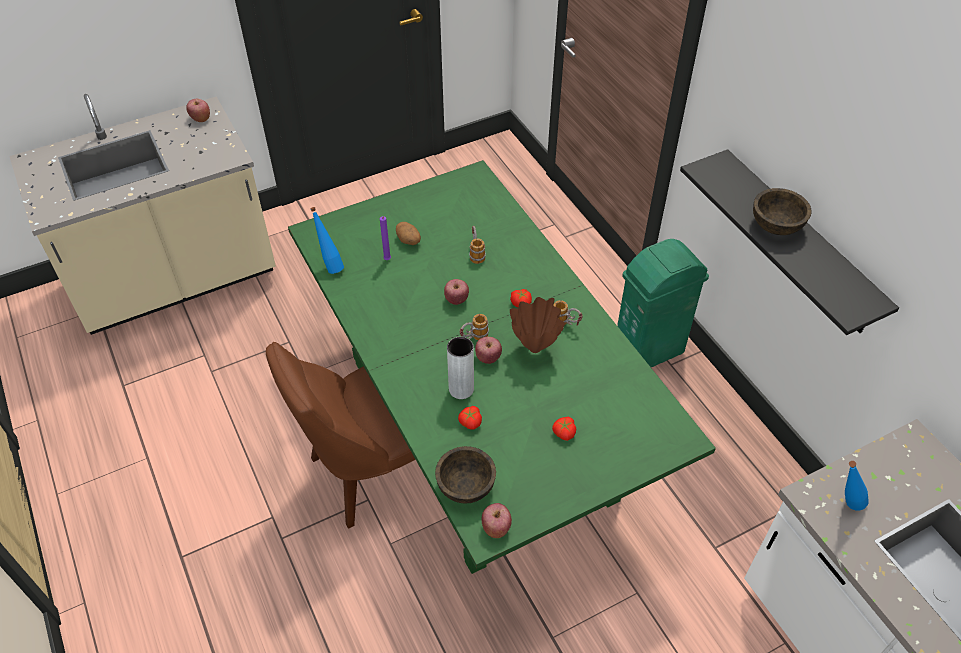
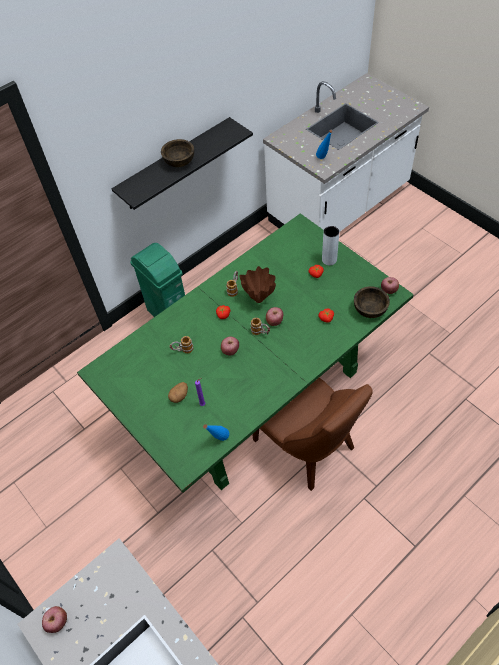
camera: 100 degrees left, 5 degrees up
(461, 389) = (304, 329): grey vase -> grey vase (329, 259)

